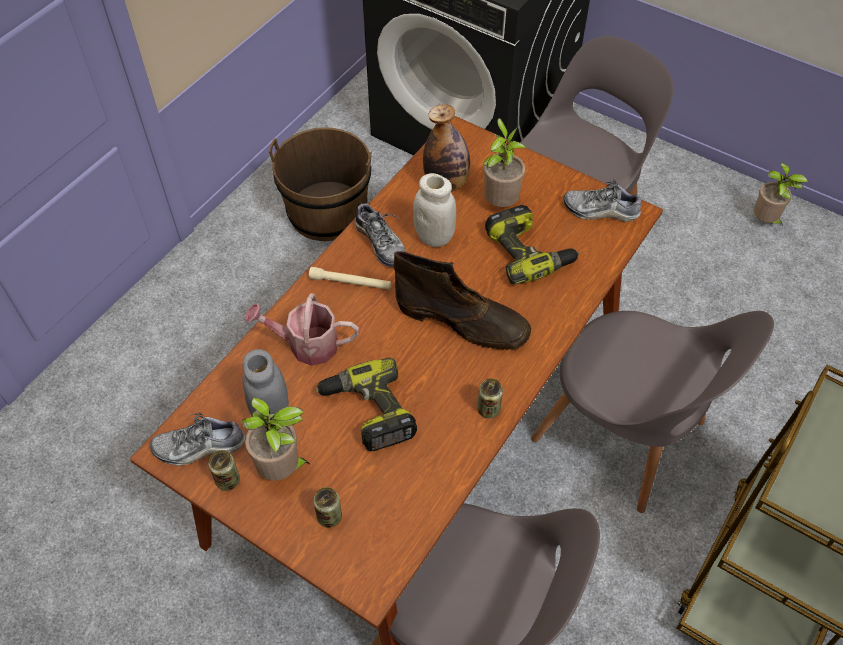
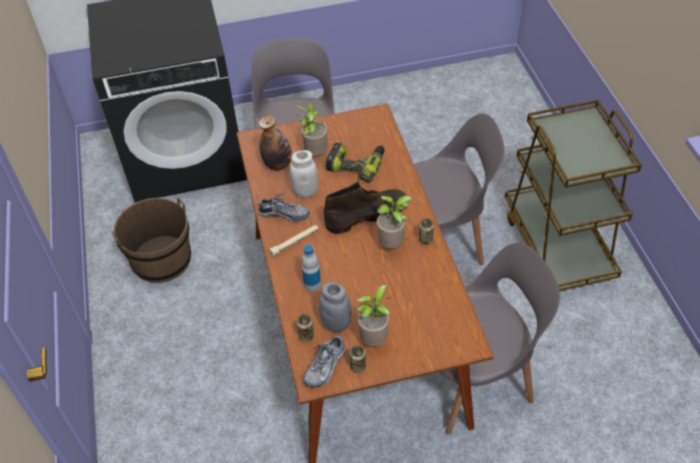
camera: 45 degrees left, 5 degrees down
(306, 345) = (312, 284): watering can -> bottle
(329, 517) = (420, 337): can -> can (306, 335)
(368, 412) = (378, 285): power drill -> none
(600, 210) = (363, 123): shoe -> none
(765, 221) = (386, 97): potted plant -> potted plant (393, 245)

